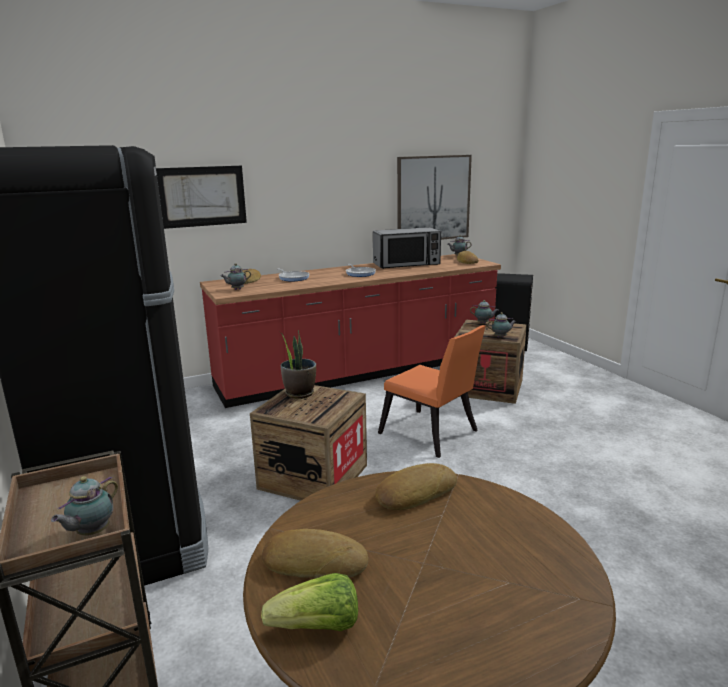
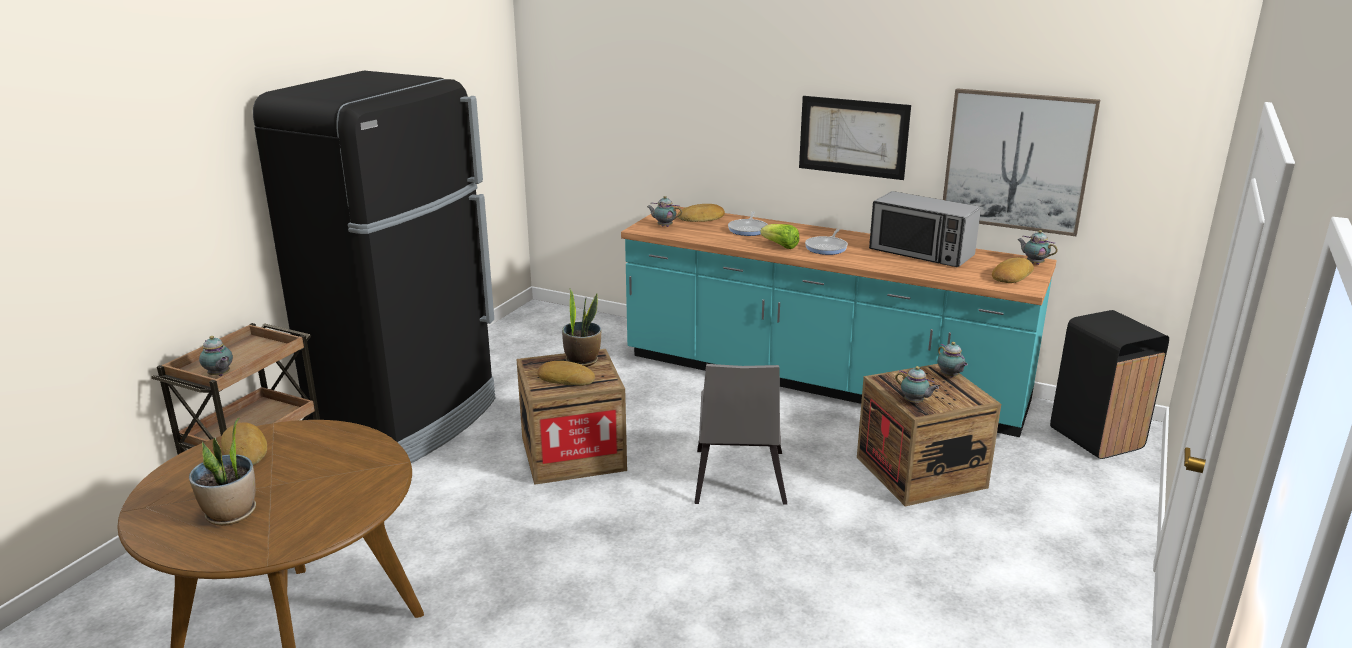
camera: 50 degrees right, 5 degrees up
(91, 533) = (219, 375): teapot -> teapot turned 120 degrees counterclockwise
(202, 196) = (681, 106): picture -> picture (853, 137)
(318, 627) = (183, 475): lettuce -> lettuce (780, 246)
(359, 372) = (821, 380): red counter -> turquoise counter
(414, 492) = (361, 454): bread -> bread (566, 378)
(432, 435) = (738, 481): orange chair -> grey chair
(467, 607) = (231, 514): none -> potted plant

